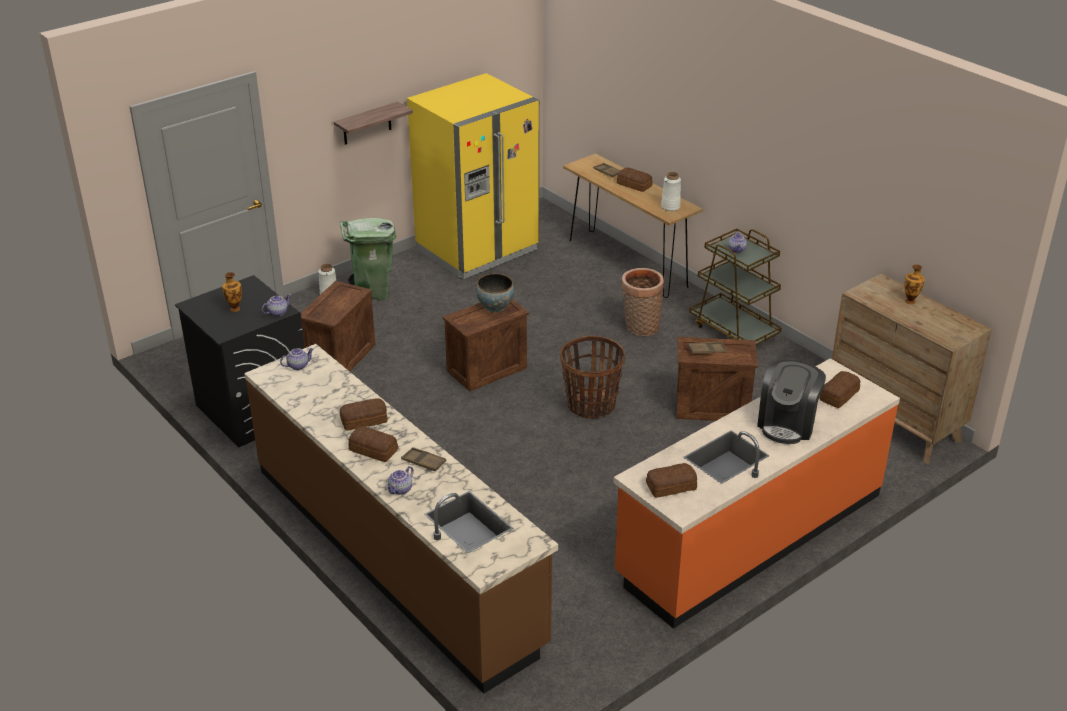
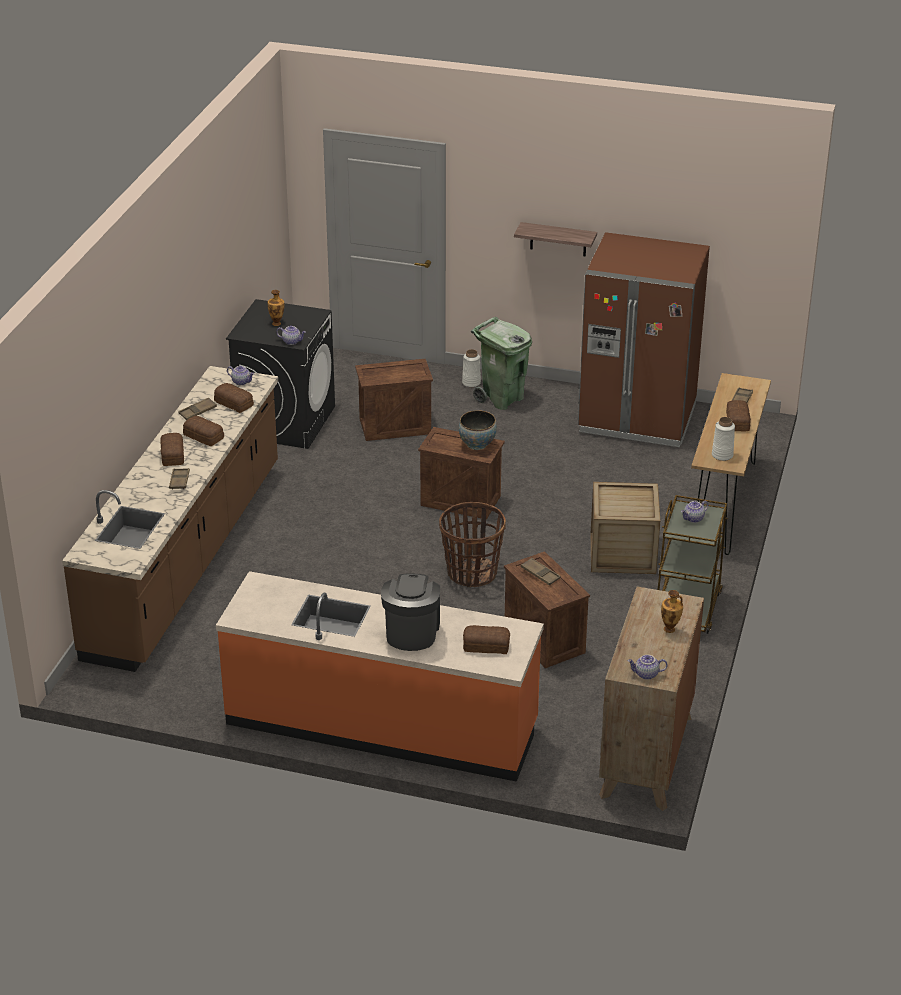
camera: 55 degrees right, 0 degrees up
(316, 408) = (198, 411): none -> brown tray
(401, 490) = (138, 485): teapot -> teapot (646, 674)
(477, 250) = (637, 419): yellow fridge -> brown fridge
(640, 328) = (622, 554): basket -> crate
(670, 486) = (262, 601): bread -> bread (234, 403)
(787, 423) = (411, 631): coffee machine -> coffee machine turned 105 degrees clockwise

